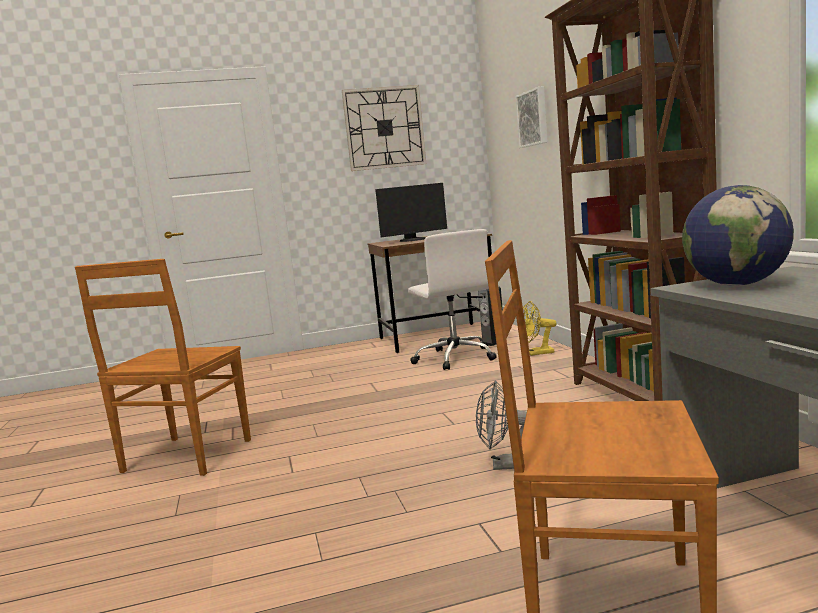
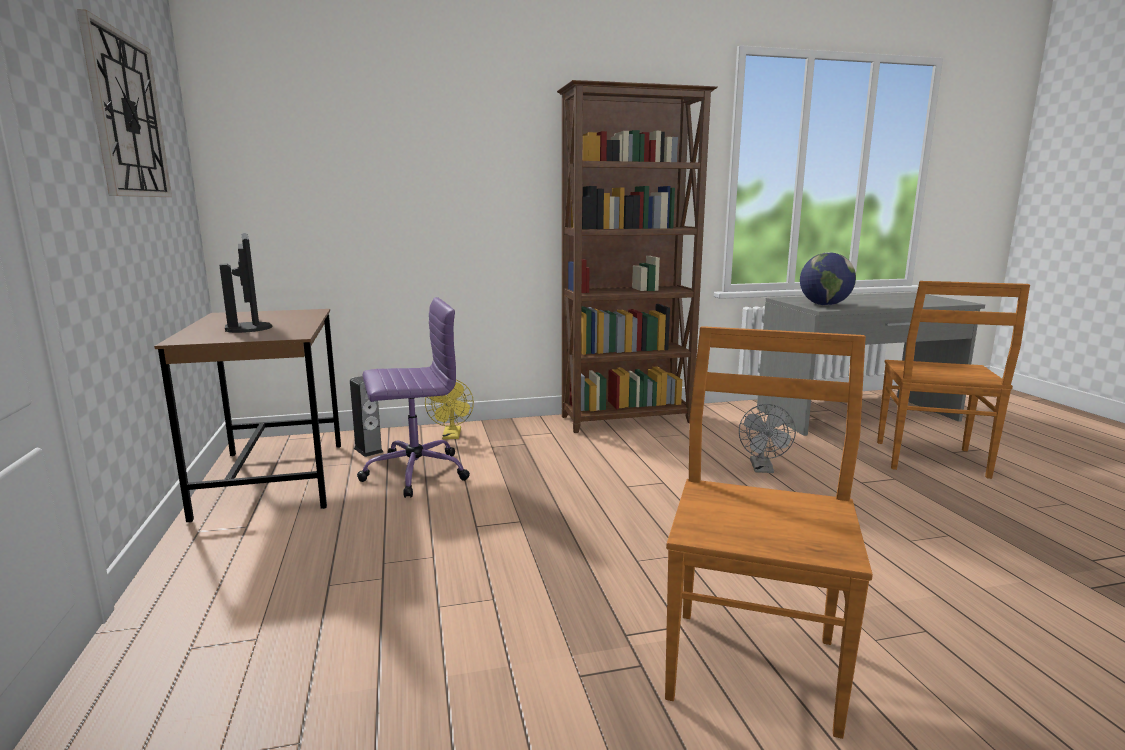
camera: 90 degrees left, 5 degrees up
(185, 457) = (753, 664): brown chair -> brown chair turned 90 degrees counterclockwise
(455, 358) = (413, 473): white office chair -> purple office chair
(534, 118) = (378, 161): picture -> none

